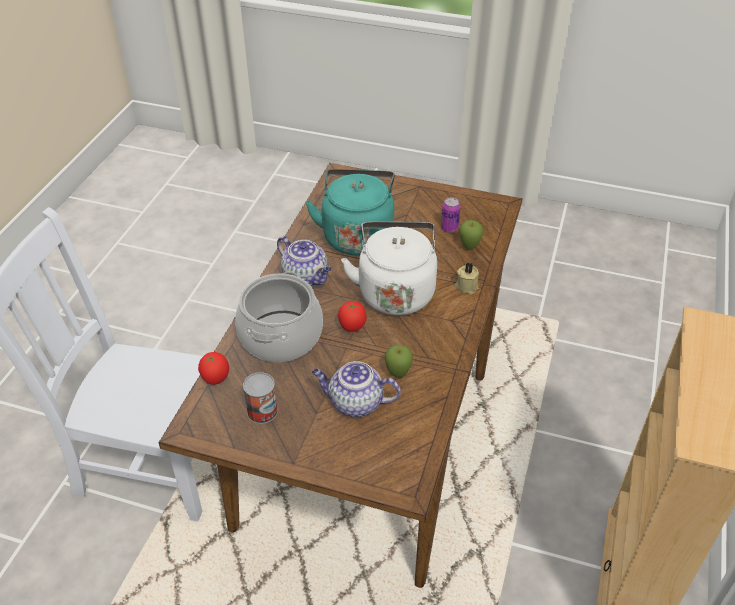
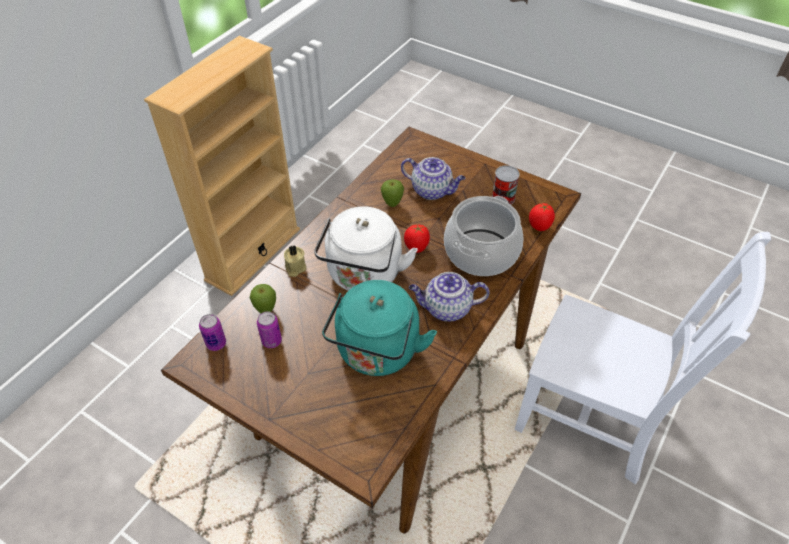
camera: 165 degrees left, 5 degrees up
(306, 277) = (446, 309): teapot -> teapot turned 60 degrees counterclockwise
(493, 219) = (216, 343): none -> can

